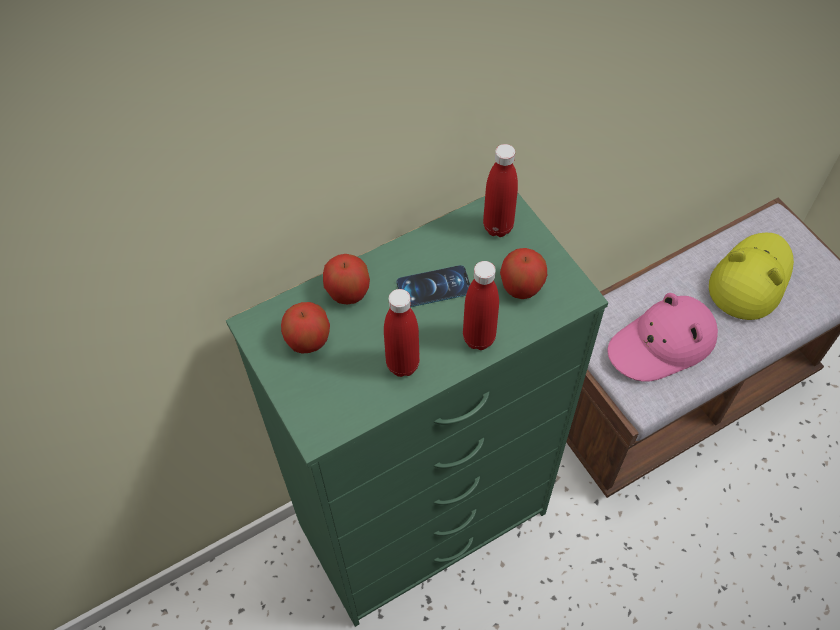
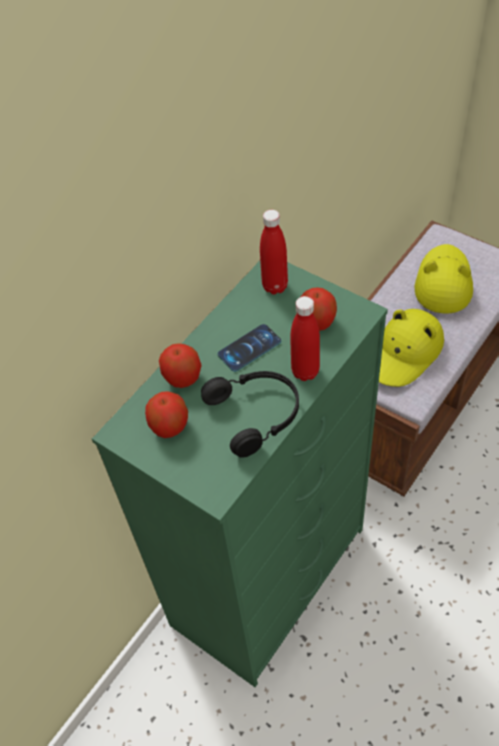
camera: 20 degrees left, 5 degrees down
(402, 364) = (256, 414): red bottle -> black headphones
(662, 344) = (404, 353): pink hat -> yellow hat

